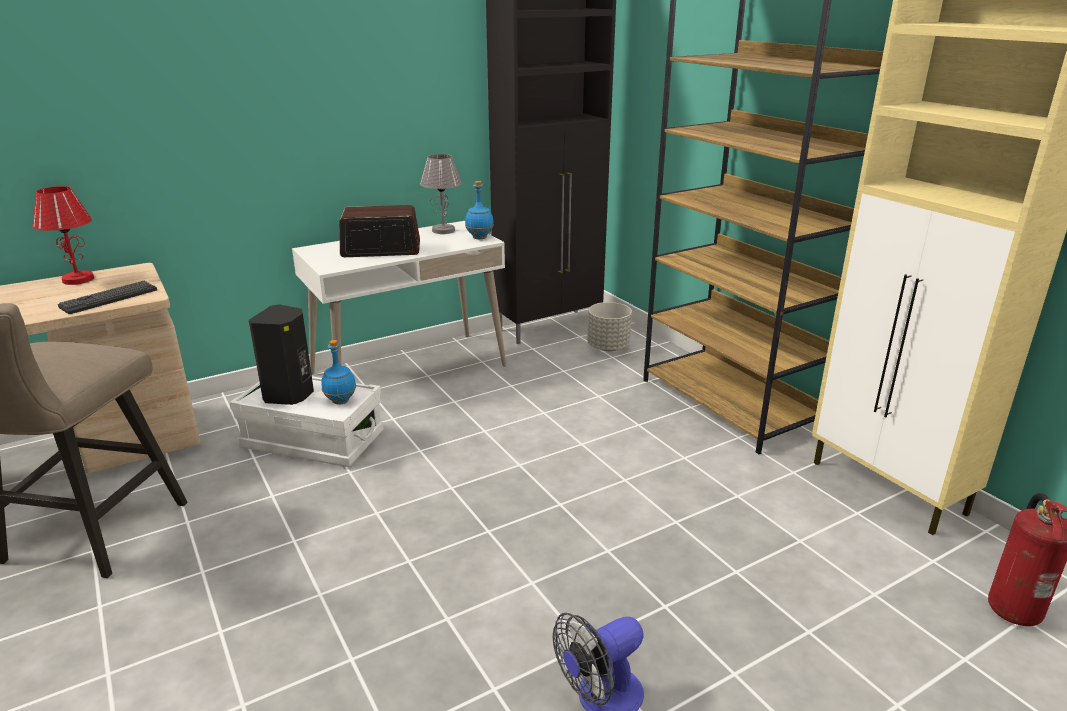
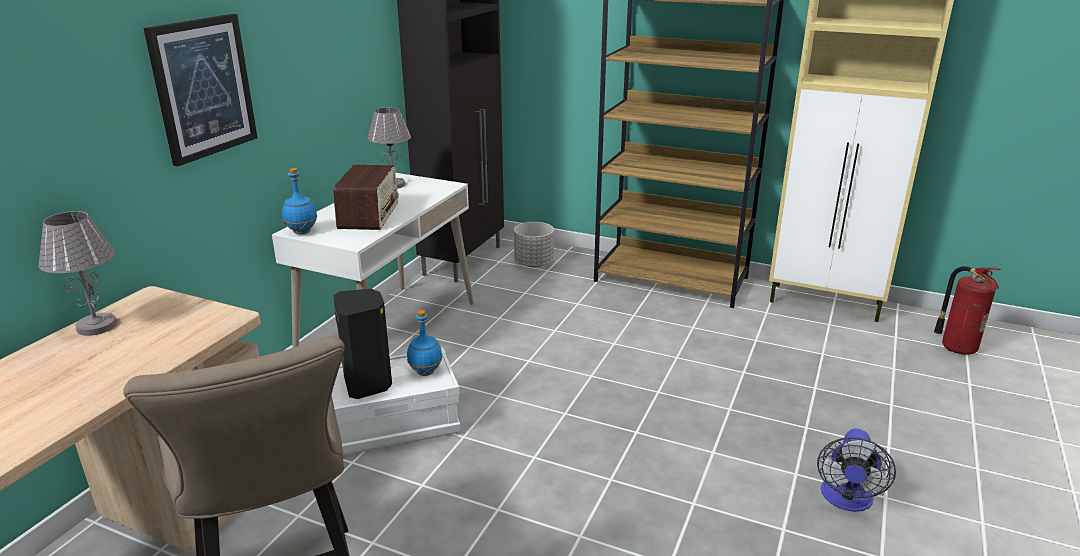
camera: 35 degrees left, 0 degrees up
(78, 279) = (97, 326): red table lamp -> grey table lamp
(109, 298) = (188, 332): keyboard -> none
(225, 108) = (203, 87): none -> picture
(380, 249) = (369, 215): radio -> radio turned 135 degrees clockwise
(479, 238) = (440, 184): blue bottle -> blue bottle (302, 232)

